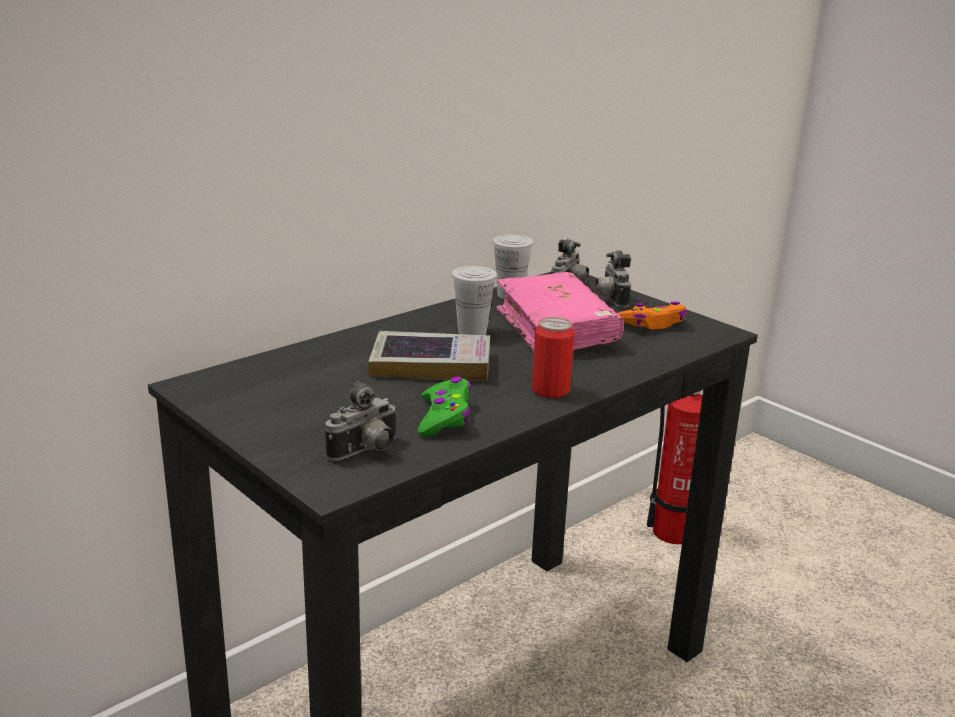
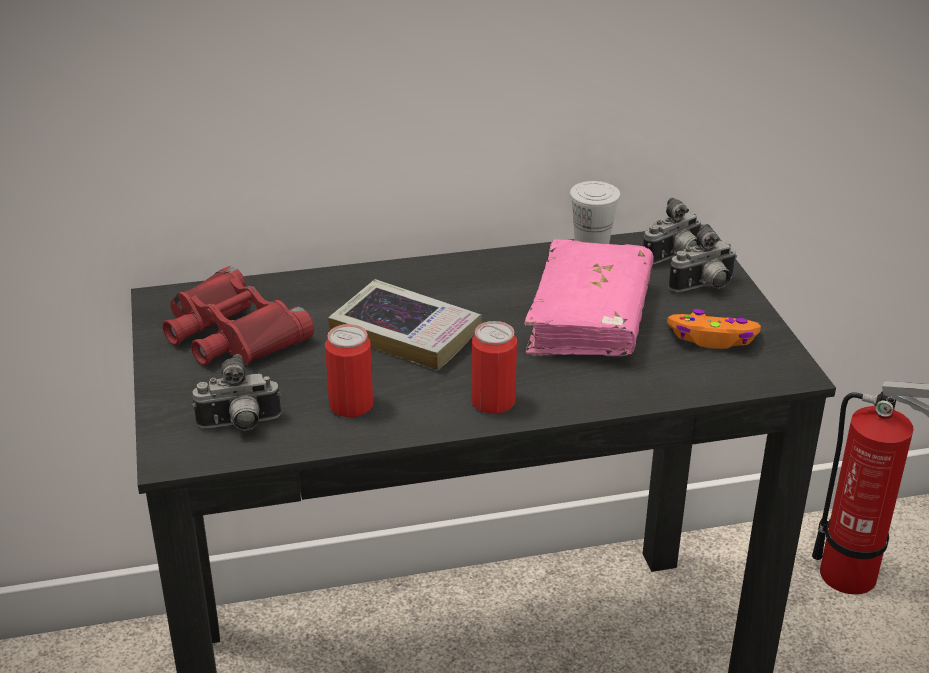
camera: 30 degrees right, 10 degrees up
(282, 394) = (231, 333): none -> red binoculars
(444, 417) = (351, 405): green game controller -> can
(472, 332) = (492, 299): white cup -> none
(609, 299) = (704, 287): camera -> camera turned 135 degrees counterclockwise

